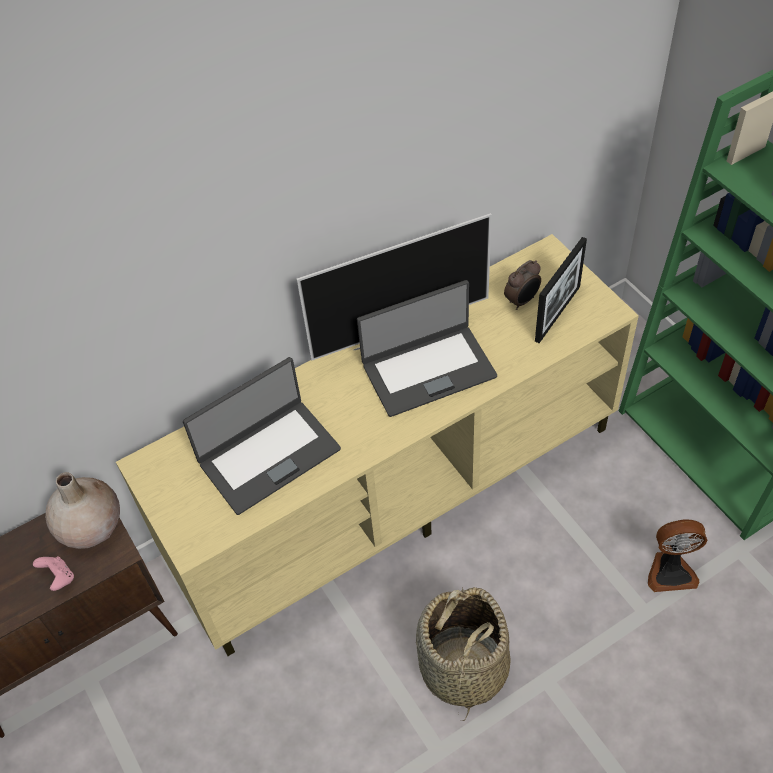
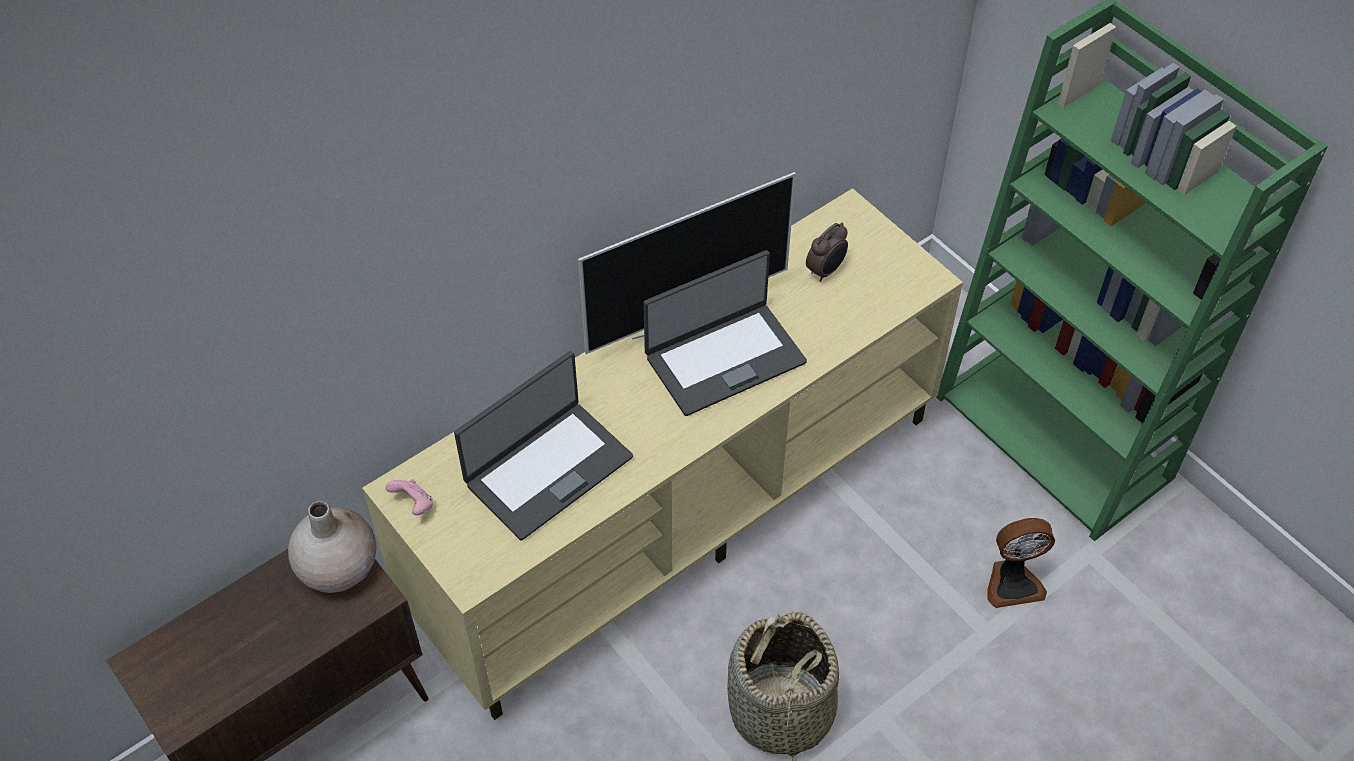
camera: 10 degrees left, 0 degrees up
(59, 578) = (309, 629): pink game controller -> pink game controller (414, 504)
(557, 313) = (869, 284): picture frame -> none

